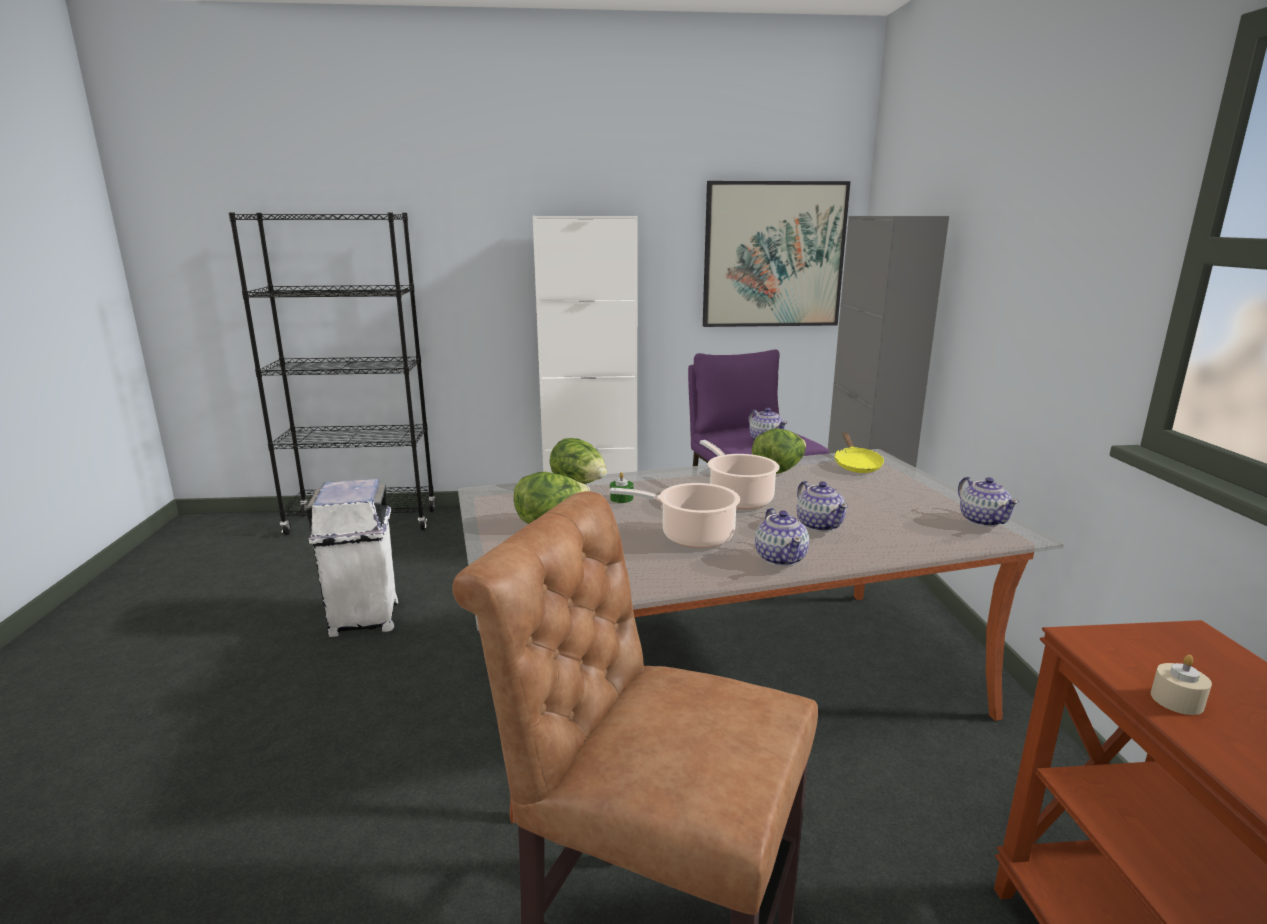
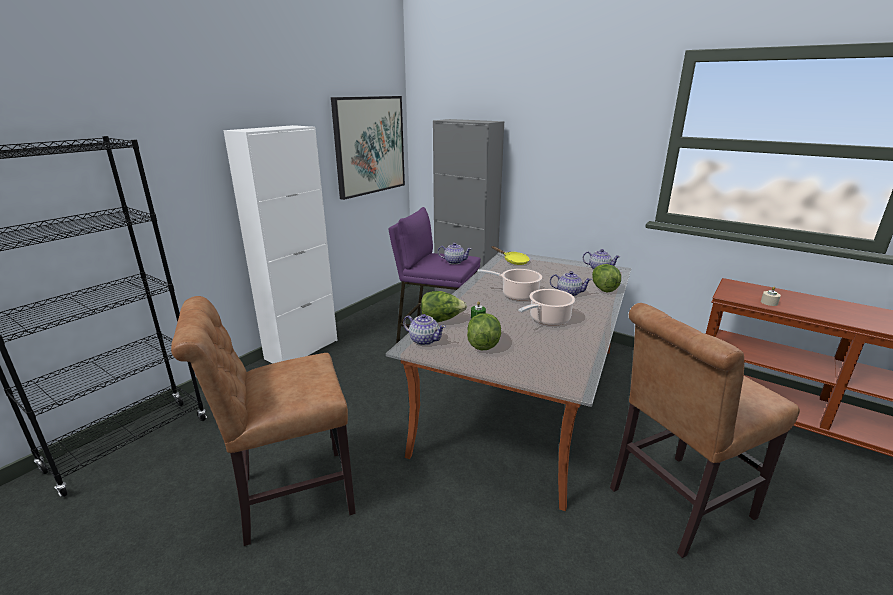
camera: 50 degrees left, 5 degrees up
(364, 619) = (289, 496): white trash can -> brown chair
(778, 470) = (495, 275): lettuce -> lettuce (603, 288)
(781, 558) = (593, 313): teapot -> teapot (424, 340)

